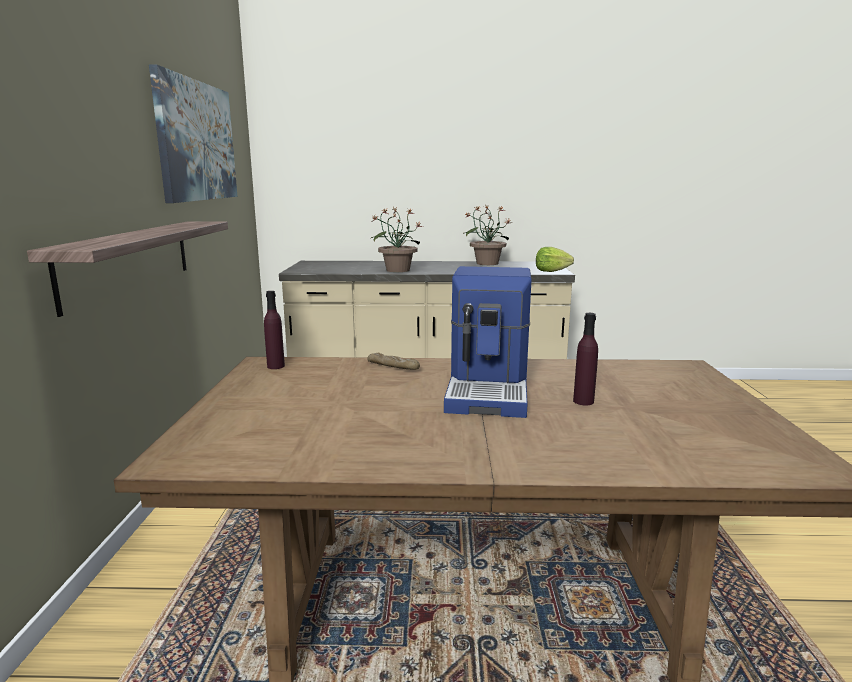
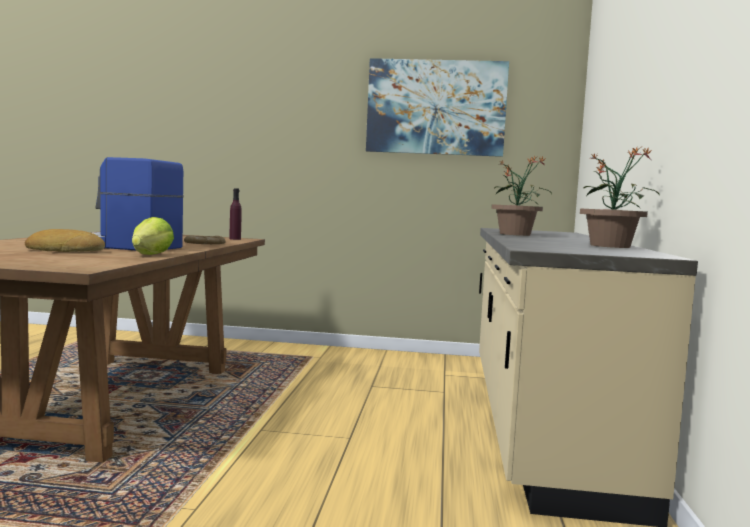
camera: 95 degrees right, 10 degrees down
(130, 261) = (309, 182): shelf -> none
(551, 271) = (543, 249): lettuce -> lettuce (151, 255)
(583, 401) = (65, 250): purple bottle -> bread

